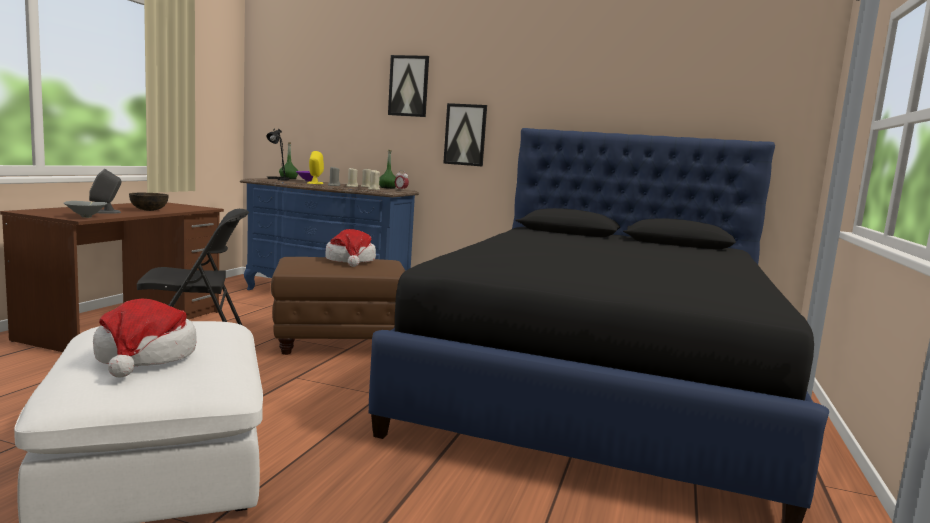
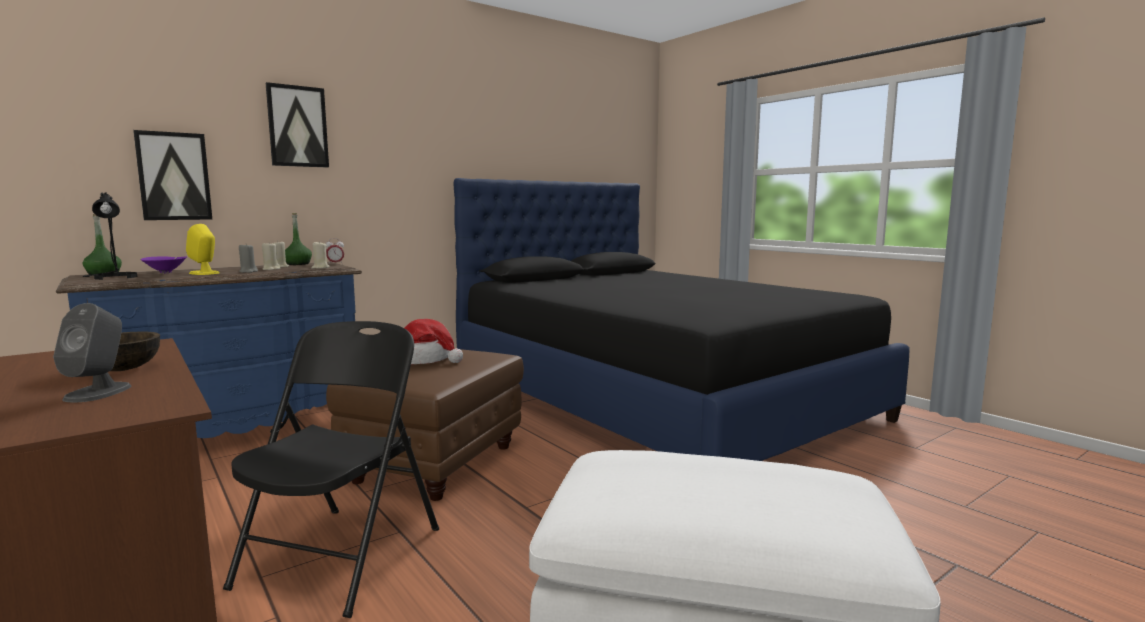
camera: 55 degrees left, 0 degrees up
(86, 217) = (156, 404): grey bowl -> none
(145, 357) = (777, 494): hat -> none
(465, 135) = (383, 188): picture -> picture (174, 176)

